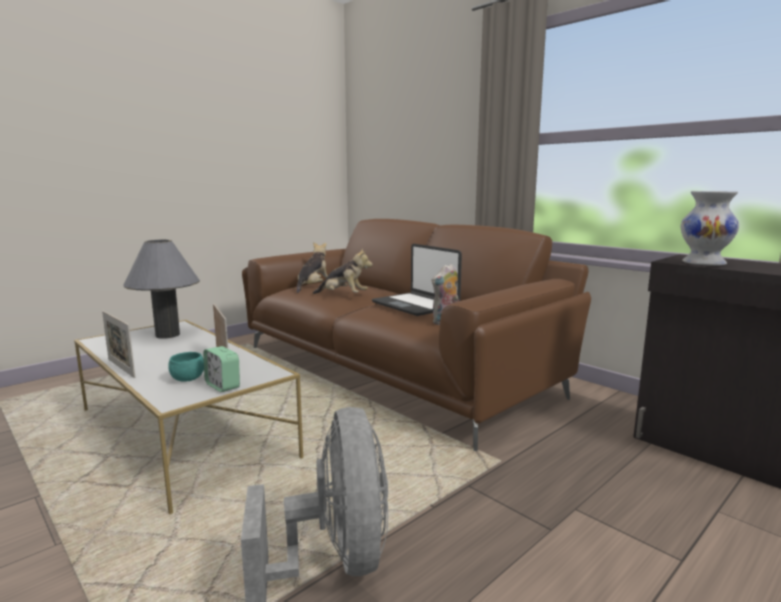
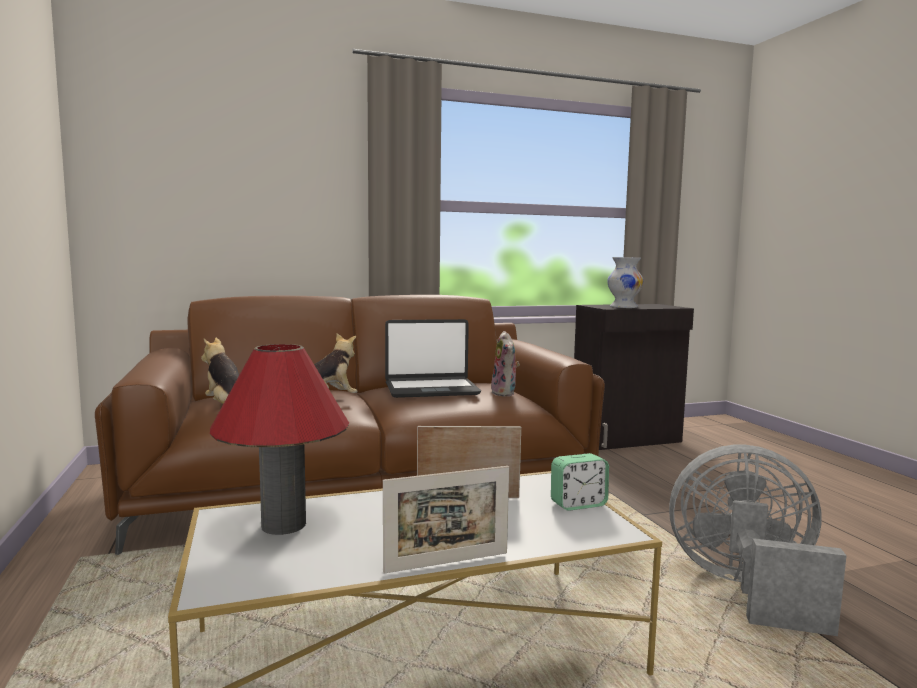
camera: 65 degrees left, 5 degrees down
(167, 335) = (283, 525): grey table lamp -> red table lamp
(187, 379) = (538, 521): turquoise bowl -> none

